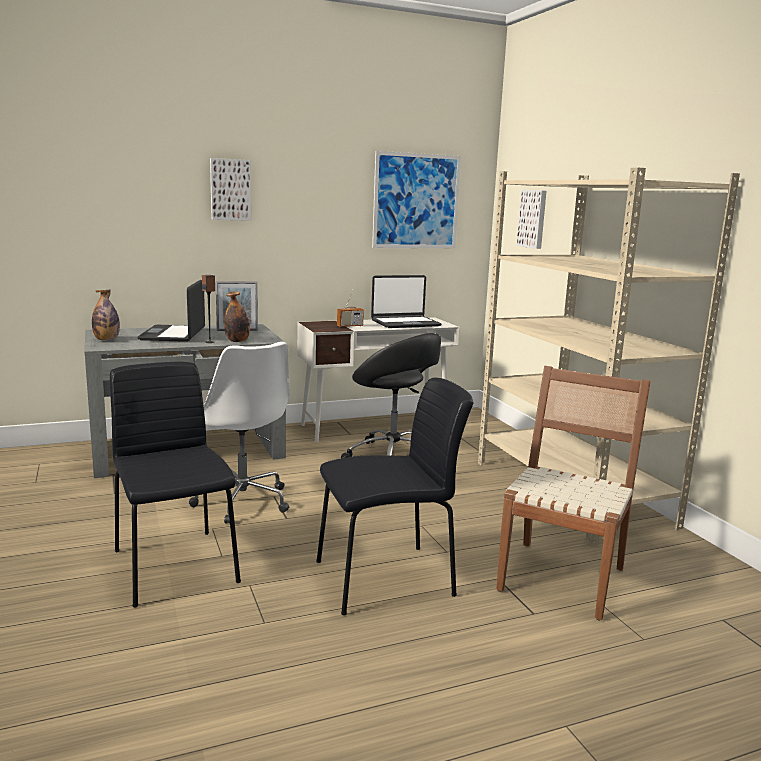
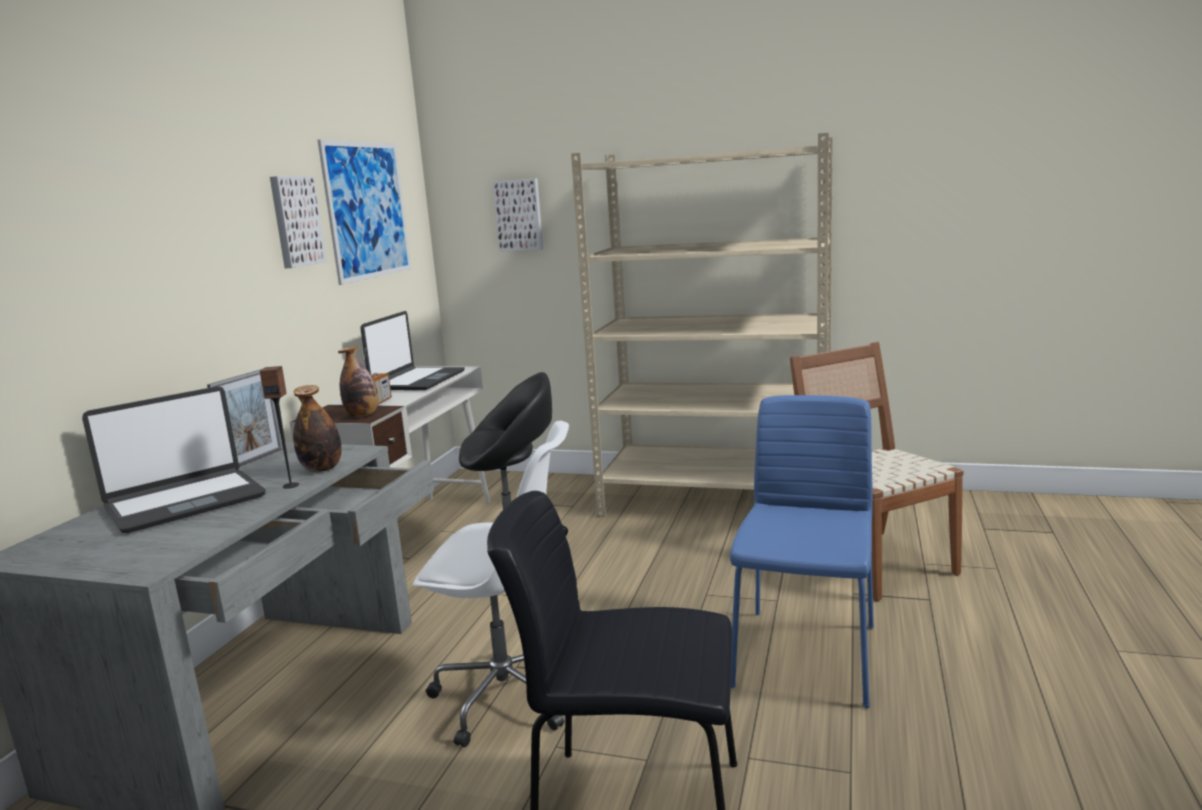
camera: 50 degrees left, 0 degrees up
(106, 340) = (101, 557): bottle -> bottle (362, 415)
(174, 334) = (185, 502): laptop -> laptop turned 75 degrees counterclockwise
(230, 189) = (156, 218): picture -> picture (295, 221)
(389, 577) = (806, 651): black chair -> blue chair

